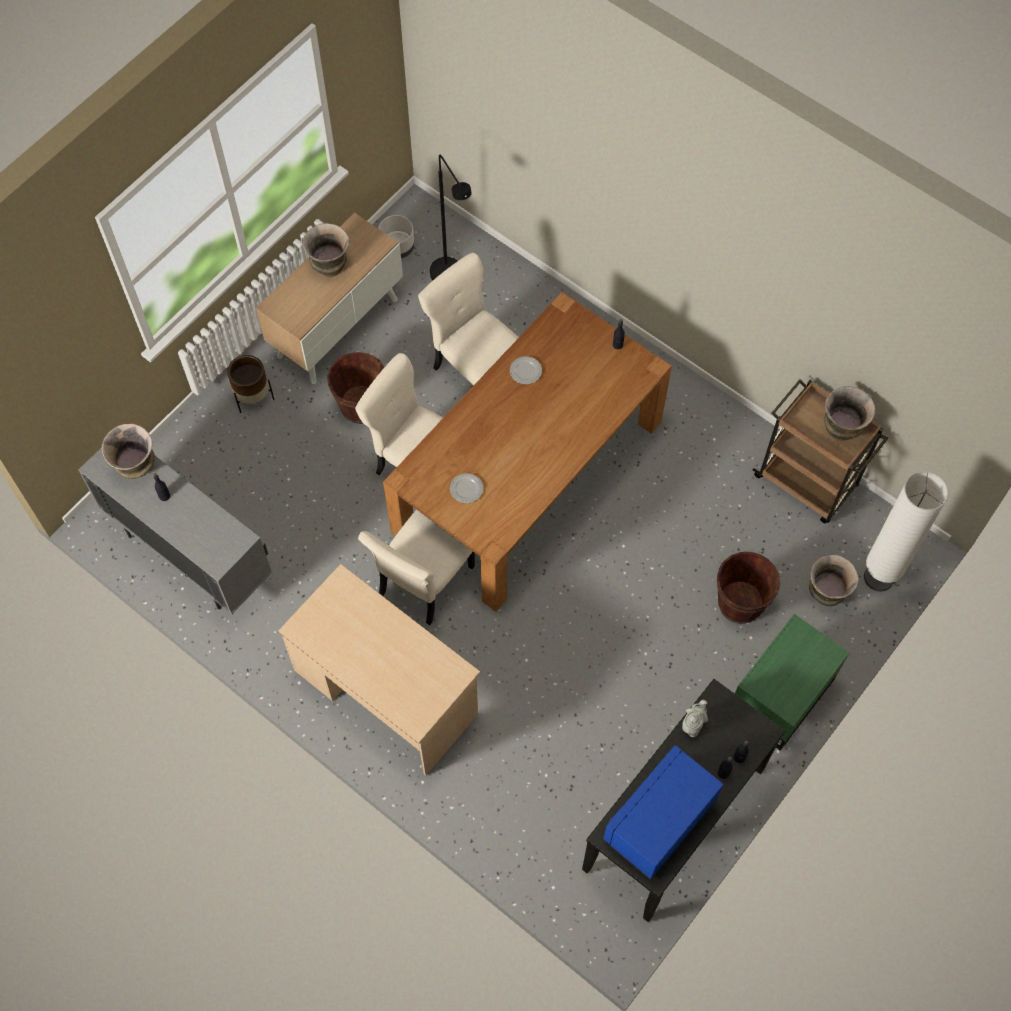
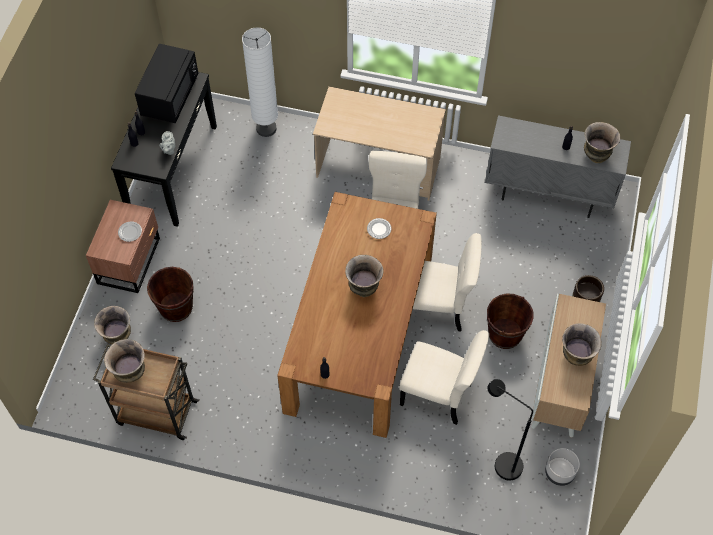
camera: 155 degrees right, 5 degrees down
(524, 423) = (363, 288): none -> vase
(526, 371) = (382, 326): plate -> plate (130, 232)
(660, 821) = (169, 96): blue microwave -> black microwave
(779, 696) = (130, 260): green nightstand -> brown nightstand
(878, 577) = (83, 363): white floor lamp -> white floor lamp (266, 128)

